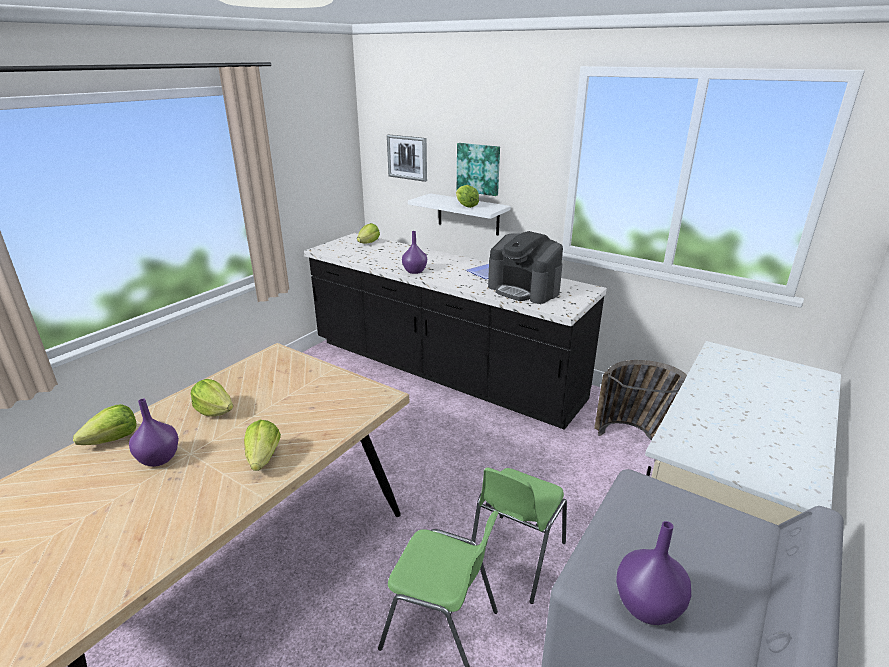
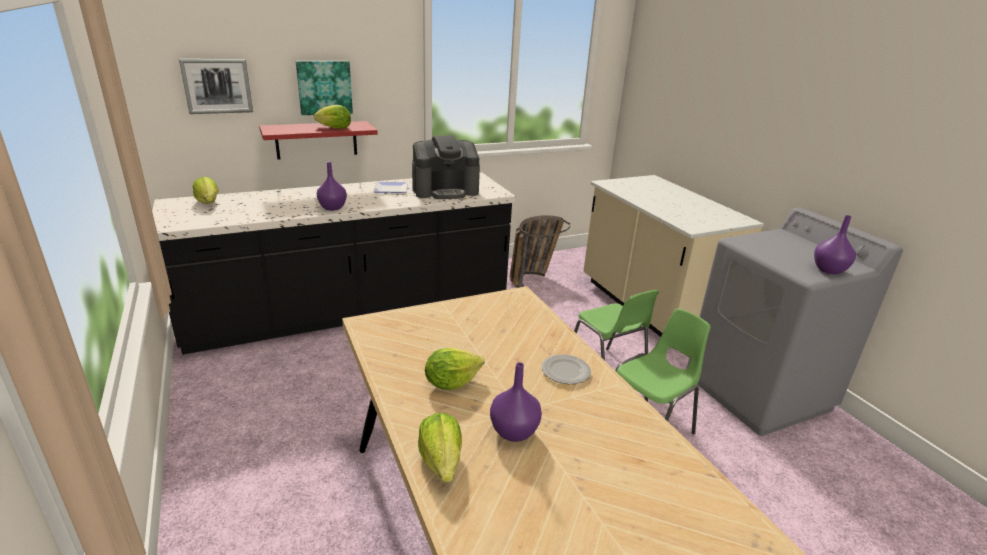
camera: 60 degrees left, 0 degrees up
(263, 458) = (565, 371): lettuce -> plate
(468, 214) = (316, 140): white shelf -> red shelf

